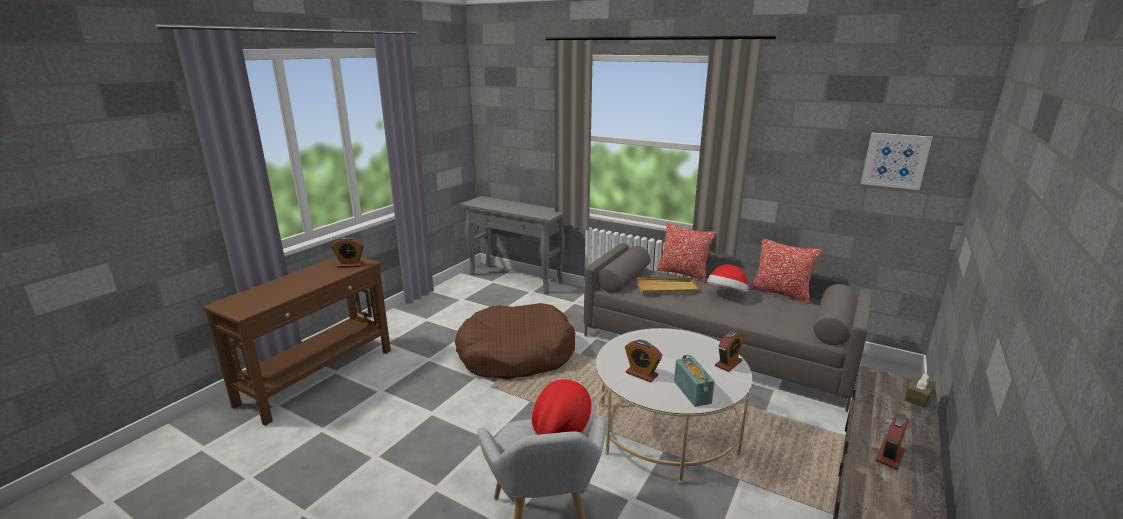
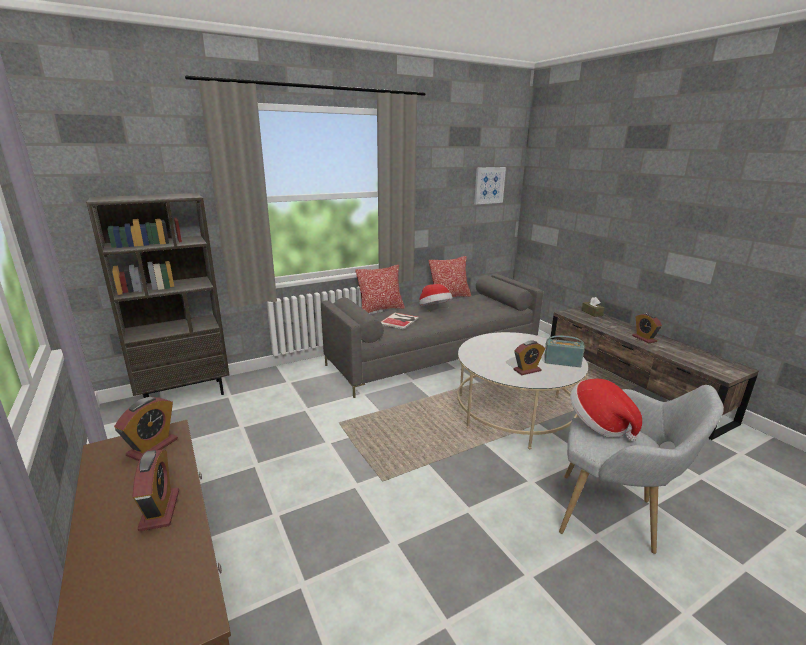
camera: 60 degrees left, 0 degrees up
(516, 278) = (185, 394): grey console table -> brown bookcase
(516, 354) = (340, 446): brown dog bed -> none
(667, 288) = (400, 321): beige tray -> book
(728, 363) = (532, 339): alarm clock -> alarm clock (160, 510)

